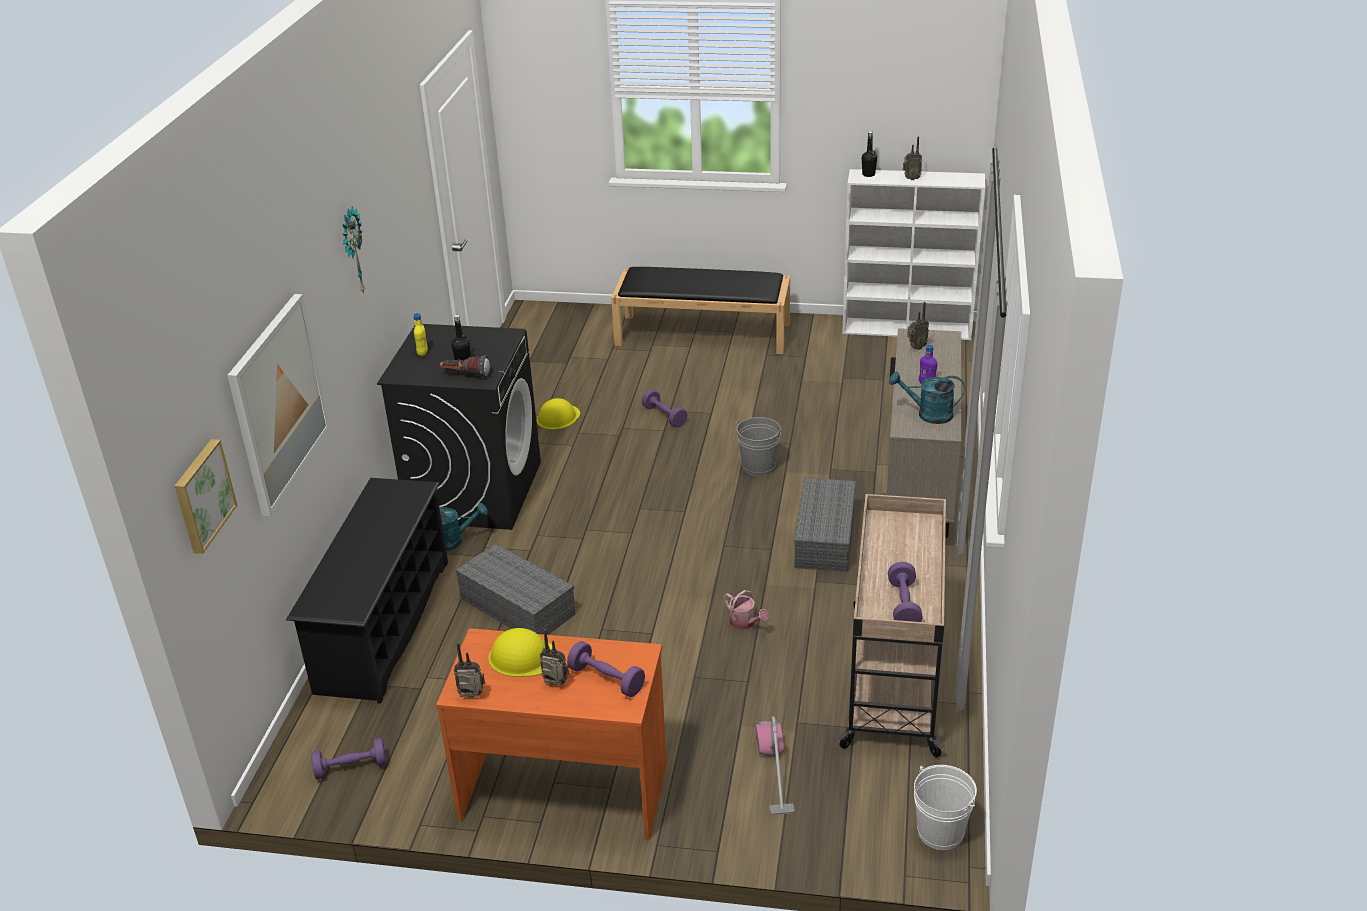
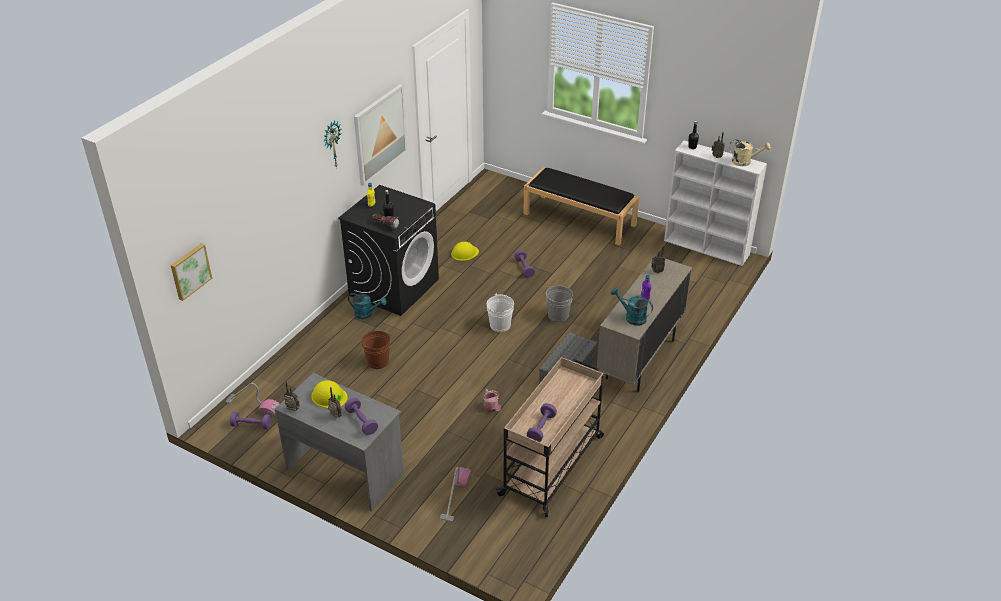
camera: 20 degrees right, 5 degrees up
(278, 403) = (256, 226): picture -> picture (380, 134)
(335, 734) = (253, 405): none -> vacuum cleaner
(383, 625) = (306, 352): black shoe rack -> none
(515, 606) = (377, 362): grey storage box -> brown bucket
(564, 789) = (345, 470): orange desk -> grey desk
(940, 832) = (521, 558): white bucket -> white bucket (500, 325)
(954, 177) = (745, 162): none -> beige watering can

